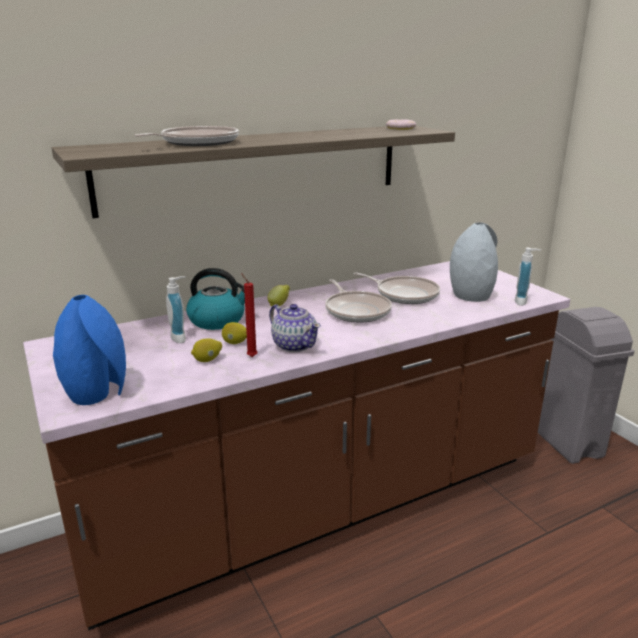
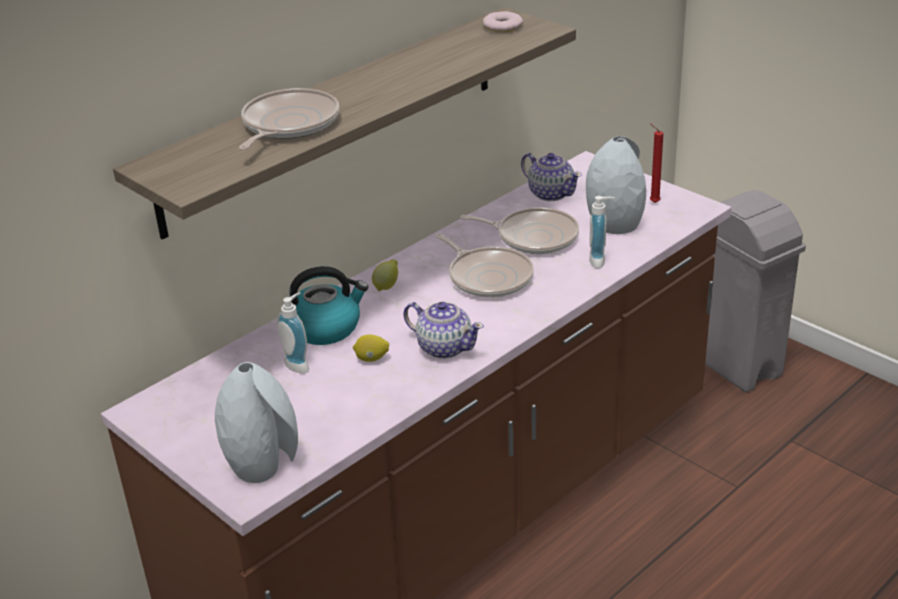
camera: 15 degrees left, 10 degrees up
(98, 393) = (264, 463): blue vase -> grey vase
(207, 360) = (356, 391): lemon -> none
(251, 356) = (403, 374): red candle -> red candle (653, 202)
(430, 274) = (551, 193): none -> teapot
(523, 302) = (679, 222): soap dispenser -> soap dispenser (600, 260)

